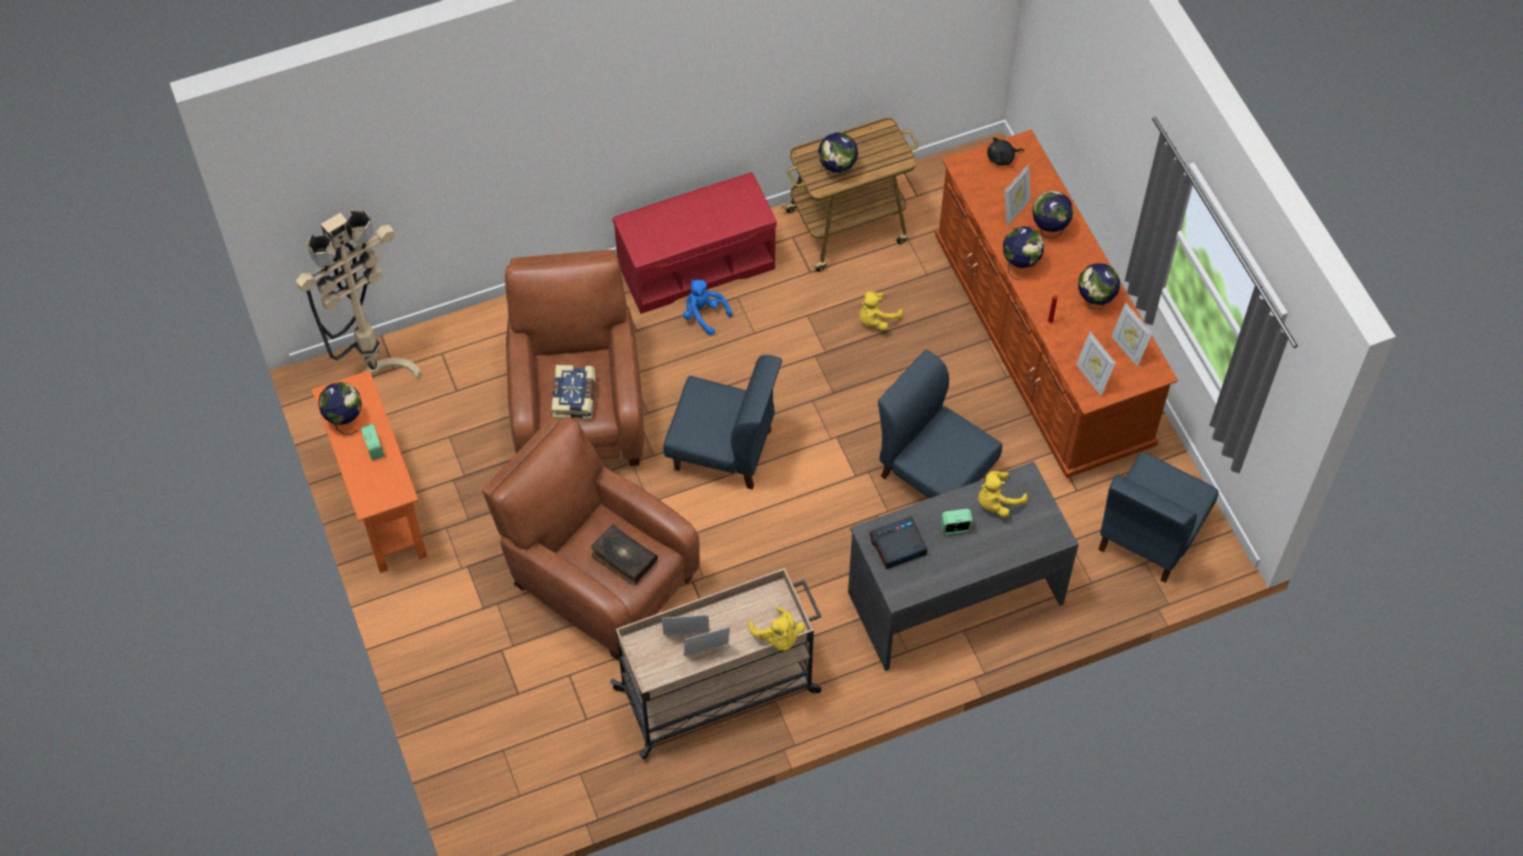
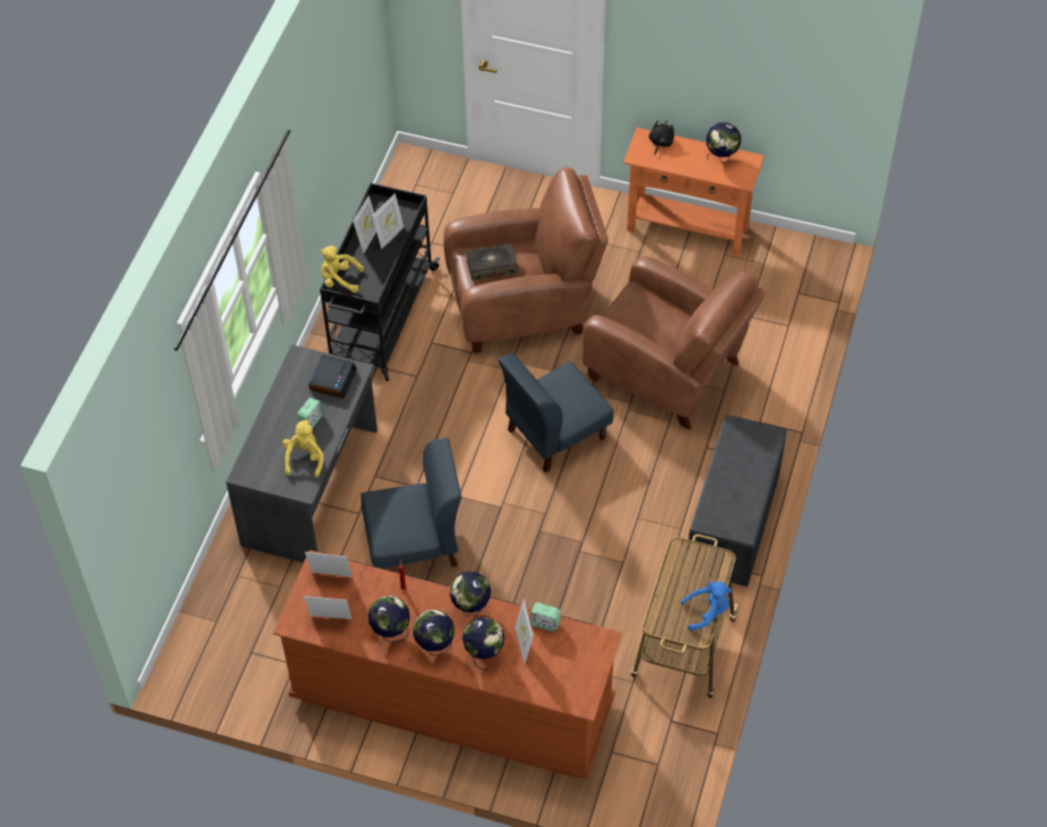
camera: 130 degrees right, 5 degrees down
(374, 448) = (684, 161): alarm clock -> alarm clock (545, 623)
(376, 372) = (803, 282): beige floor lamp -> none
(575, 398) = (643, 314): book -> none
(697, 264) = (734, 523): red bench -> grey bench
(704, 315) = (683, 497): blue plush toy -> blue plush toy (707, 612)
(719, 690) = (381, 318): beige cart -> black cart
(837, 171) = (685, 571): globe -> globe (435, 646)
(876, 319) = (577, 604): yellow plush toy -> none
(1002, 158) = (583, 675): black plush toy -> black plush toy (660, 143)
(1149, 535) = (233, 641): blue chair -> none

